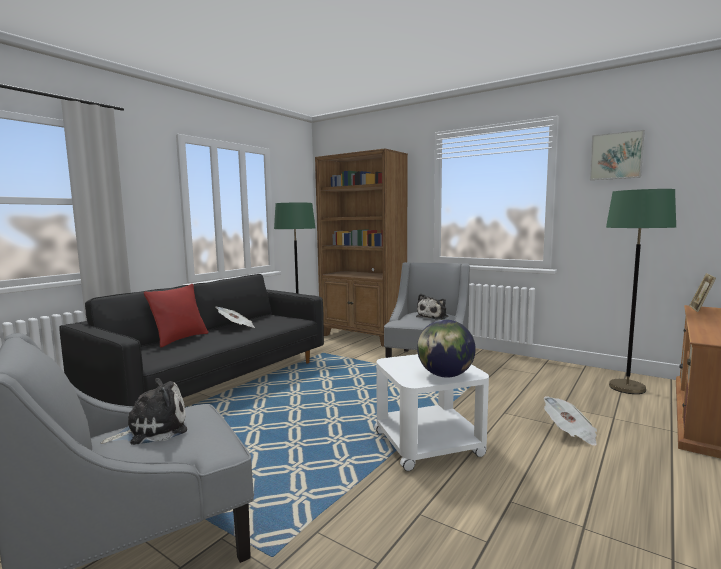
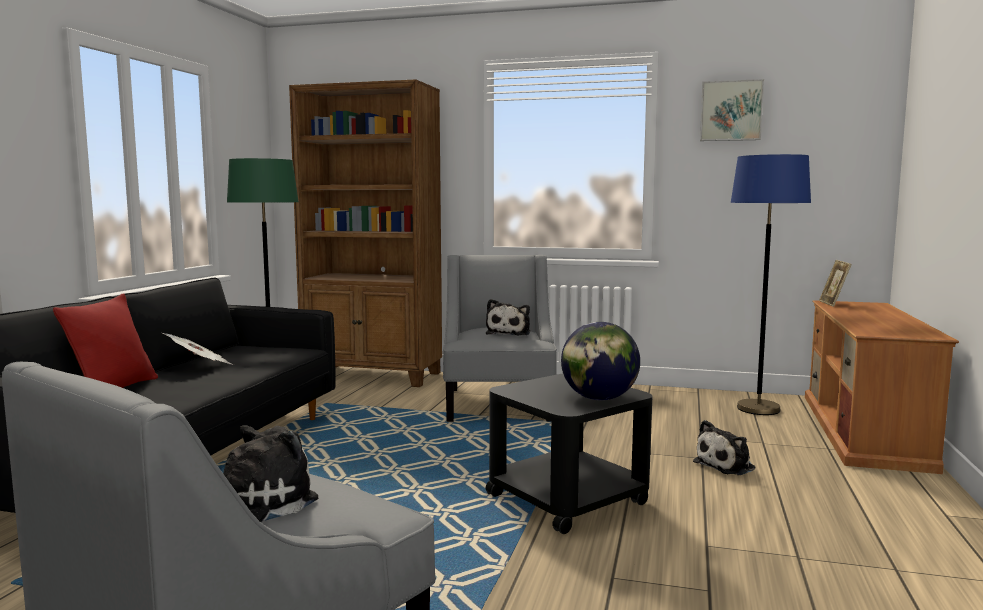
camera: 20 degrees left, 0 degrees up
(429, 443) = (568, 498): white side table -> black side table
(570, 433) = (727, 465): newspaper -> plush toy
(627, 388) = (758, 409): green floor lamp -> blue floor lamp

